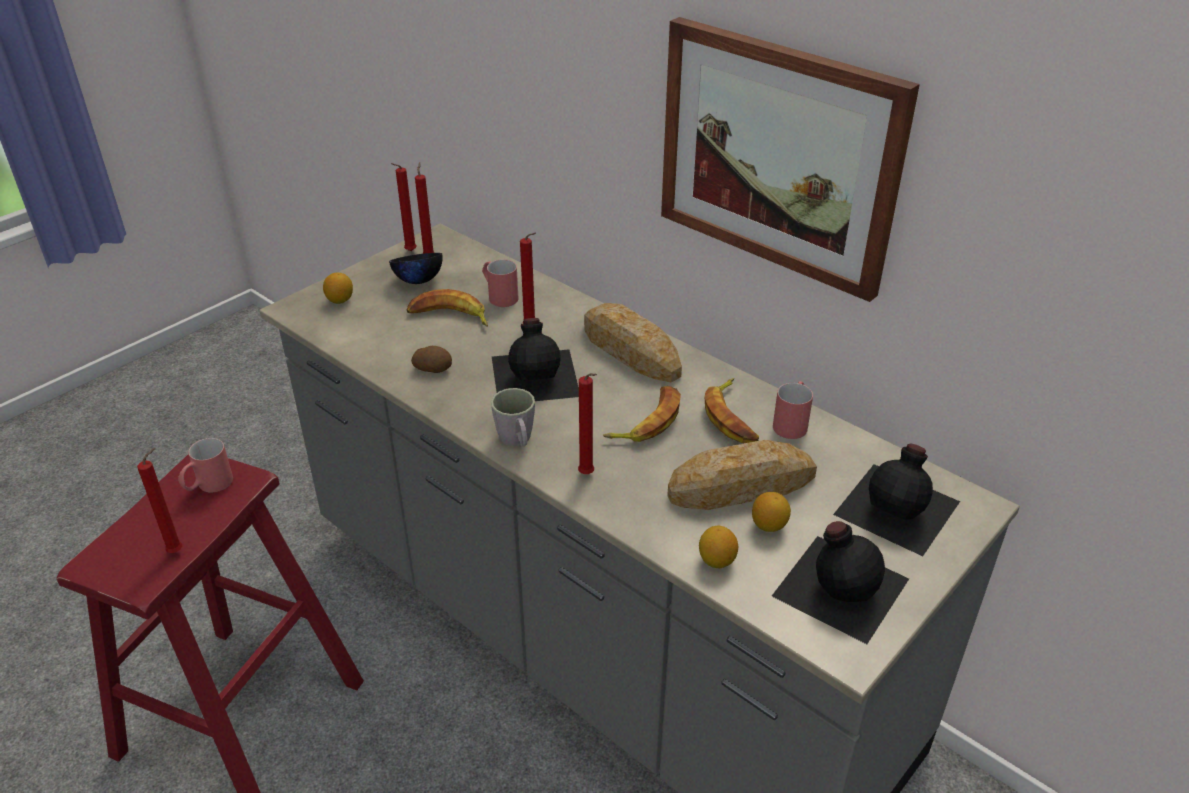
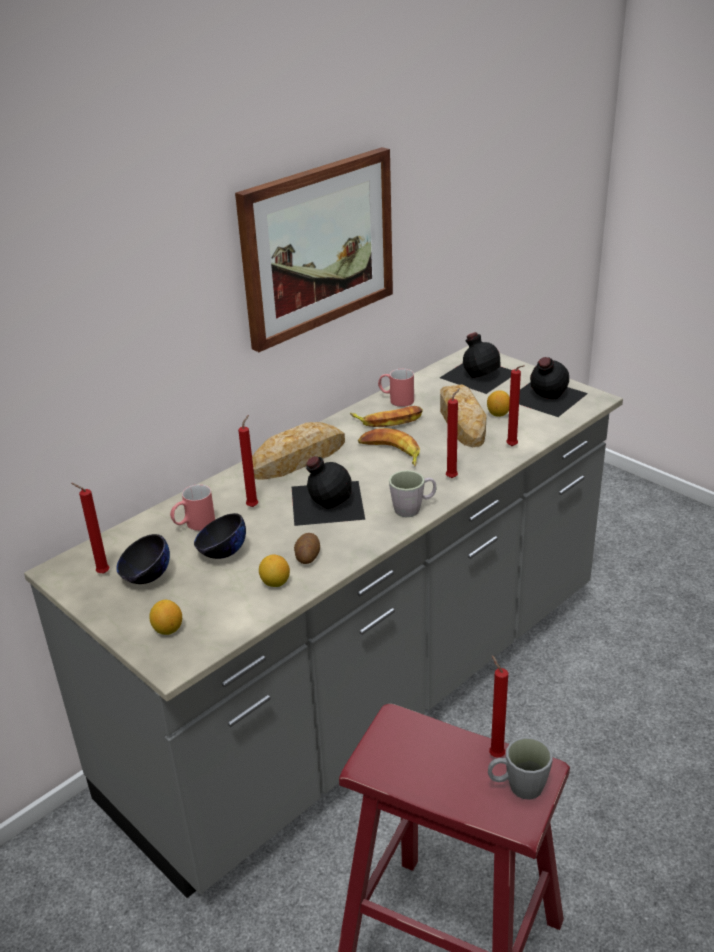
camera: 85 degrees left, 5 degrees down
(129, 565) = (518, 787): none -> grey mug
(208, 486) = (404, 749): red mug -> none
(409, 252) = (81, 588): red candle -> red candle (513, 447)
(449, 316) = (222, 553): banana -> black bowl
(716, 561) = (532, 432): lemon -> lemon (275, 583)

